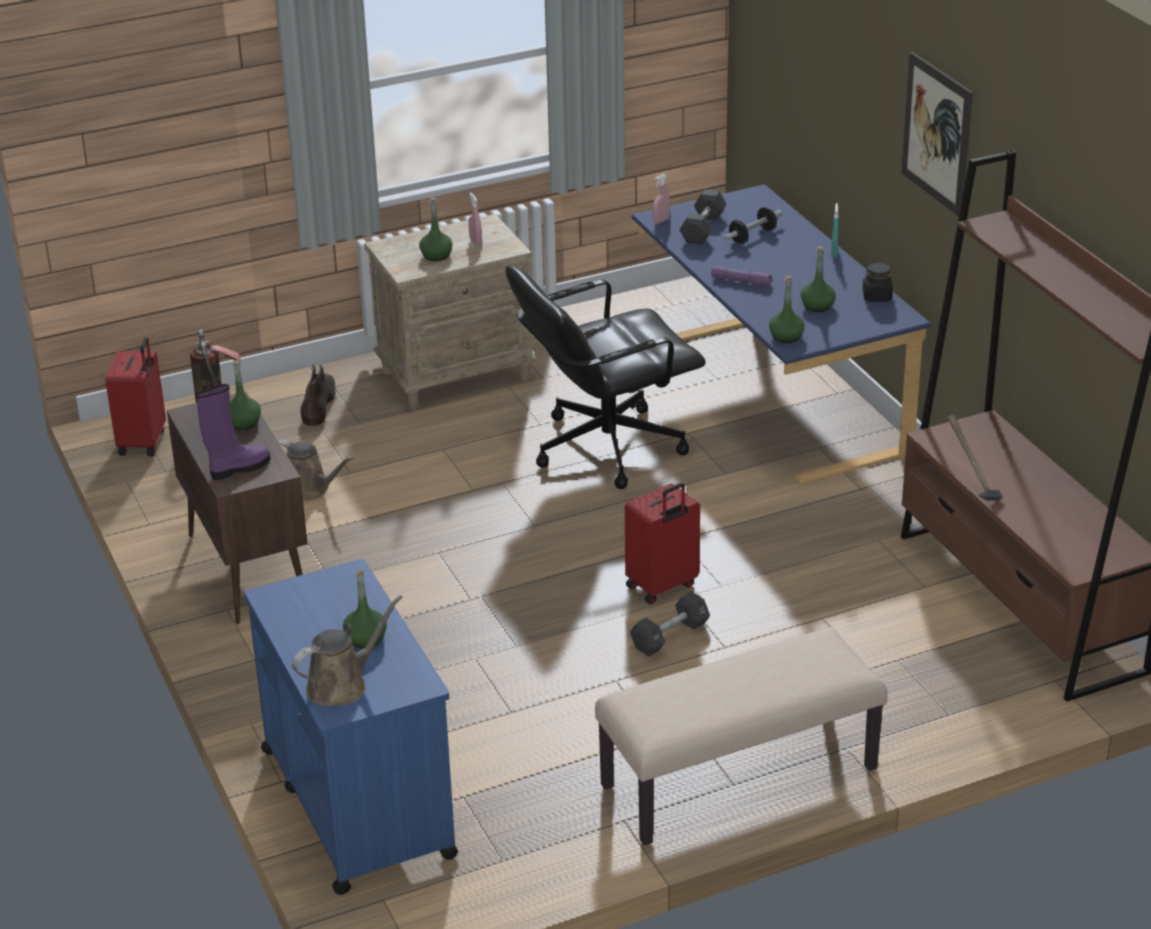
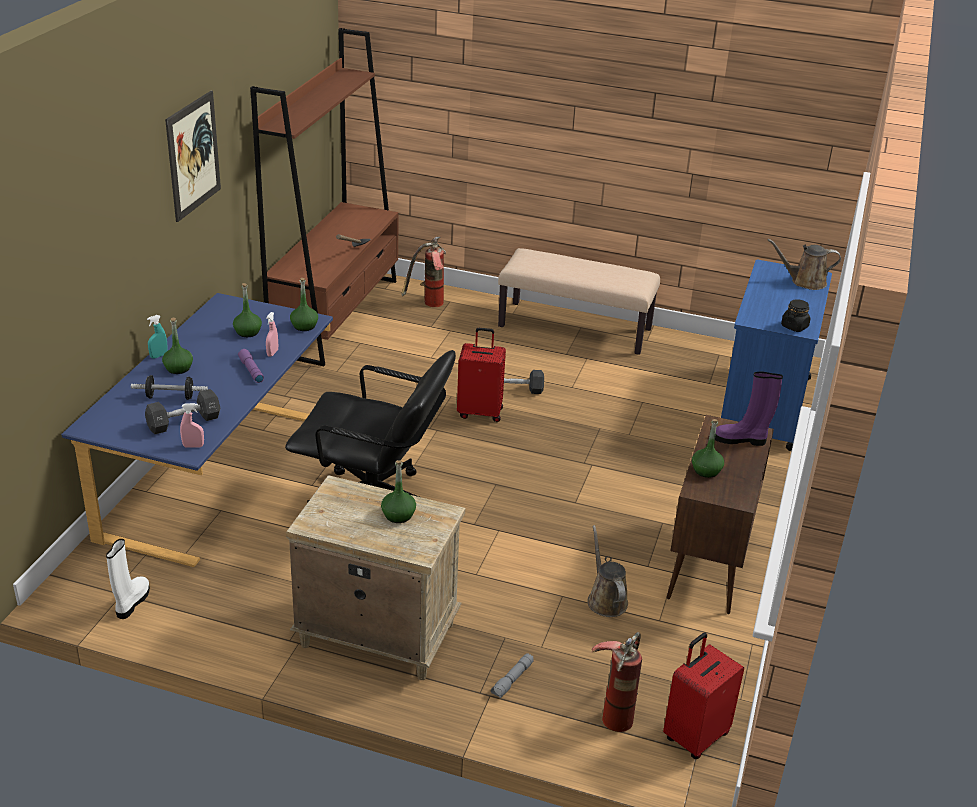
camera: 140 degrees left, 0 degrees up
(318, 404) = (513, 680): brown boot -> grey flashlight
(365, 638) = (773, 292): green bottle -> green bottle (178, 368)
(475, 242) = (349, 510): pink spray bottle -> pink spray bottle (272, 353)
(657, 304) = (132, 602): none -> white boot
(877, 296) = (205, 318): black jar -> black jar (794, 326)
(960, 690) = (428, 305): none -> fire extinguisher

